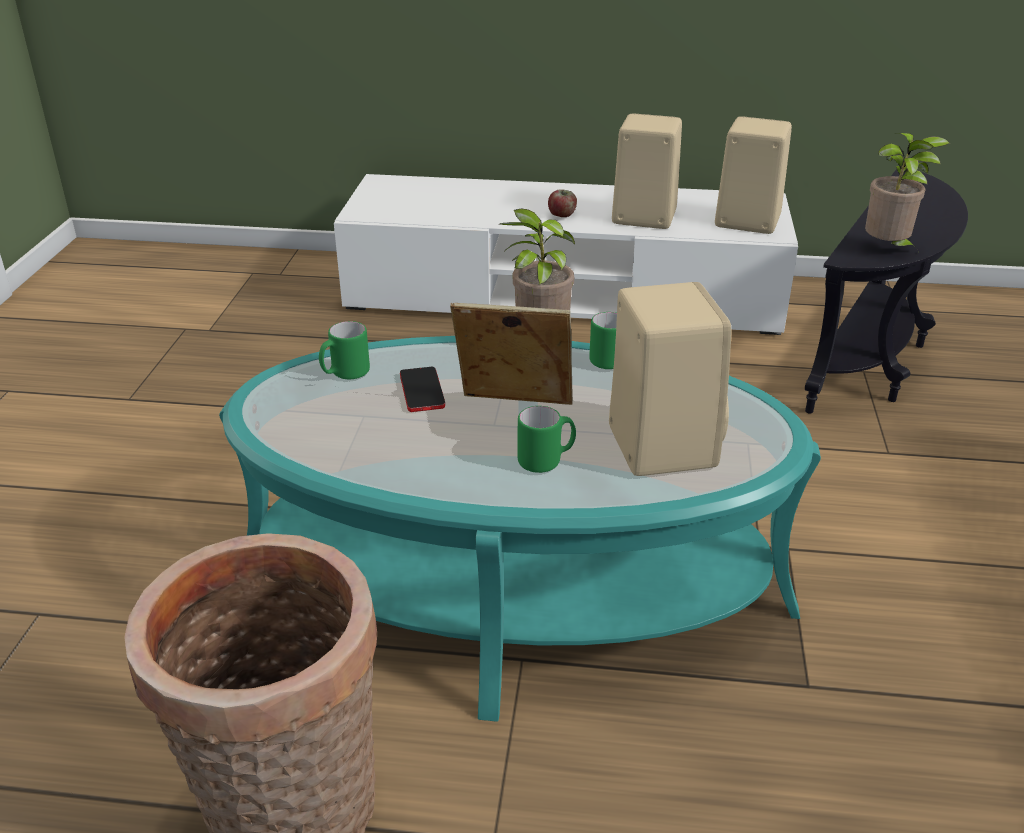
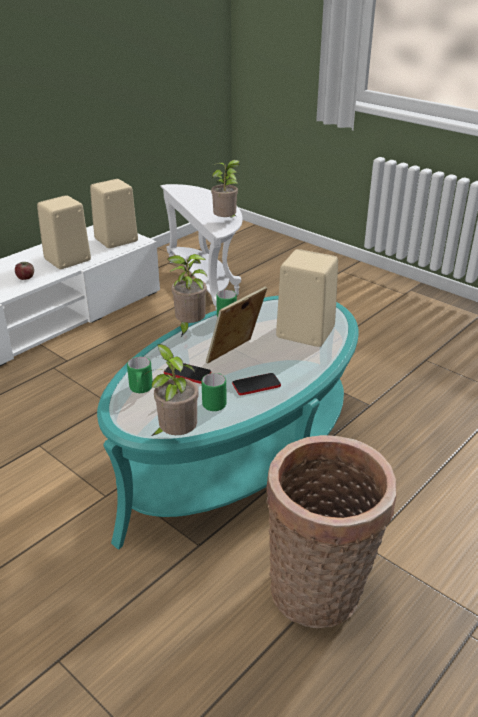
camera: 55 degrees left, 0 degrees up
(265, 440) = (175, 436): none -> potted plant
(455, 458) = (256, 385): none -> phone
(546, 461) = (285, 363): green mug -> green mug (216, 402)
(871, 363) = (207, 284): black side table -> white side table

